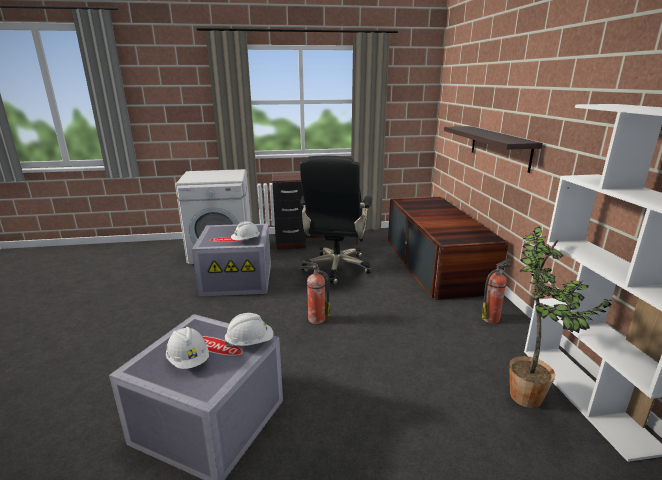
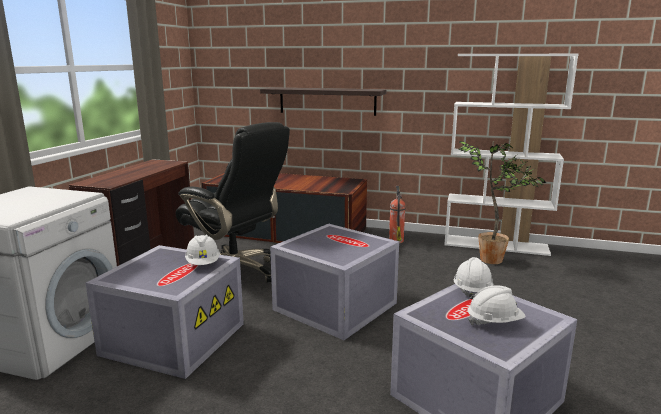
camera: 65 degrees left, 5 degrees down
(315, 319) = (333, 306): fire extinguisher -> grey storage box

